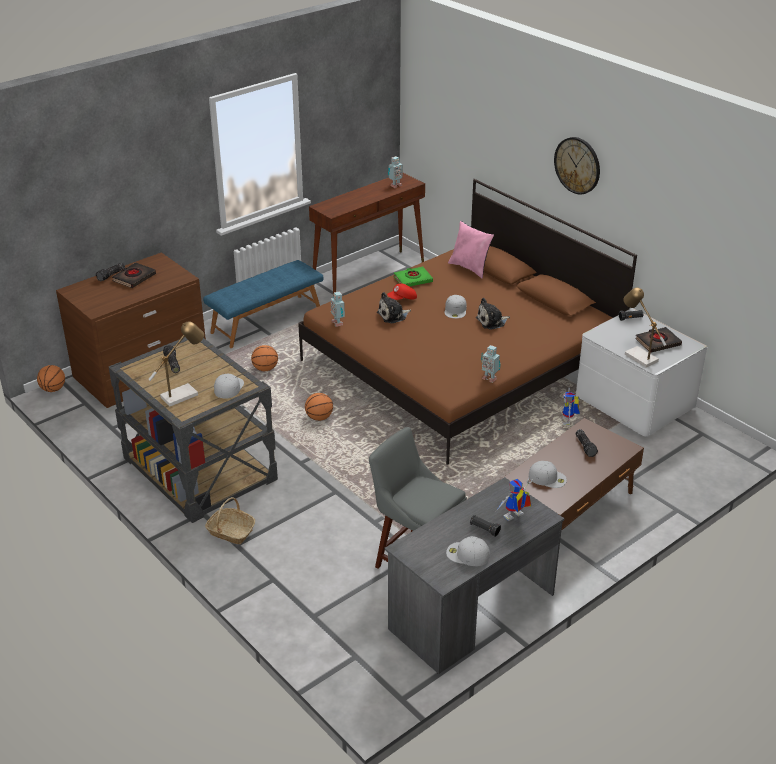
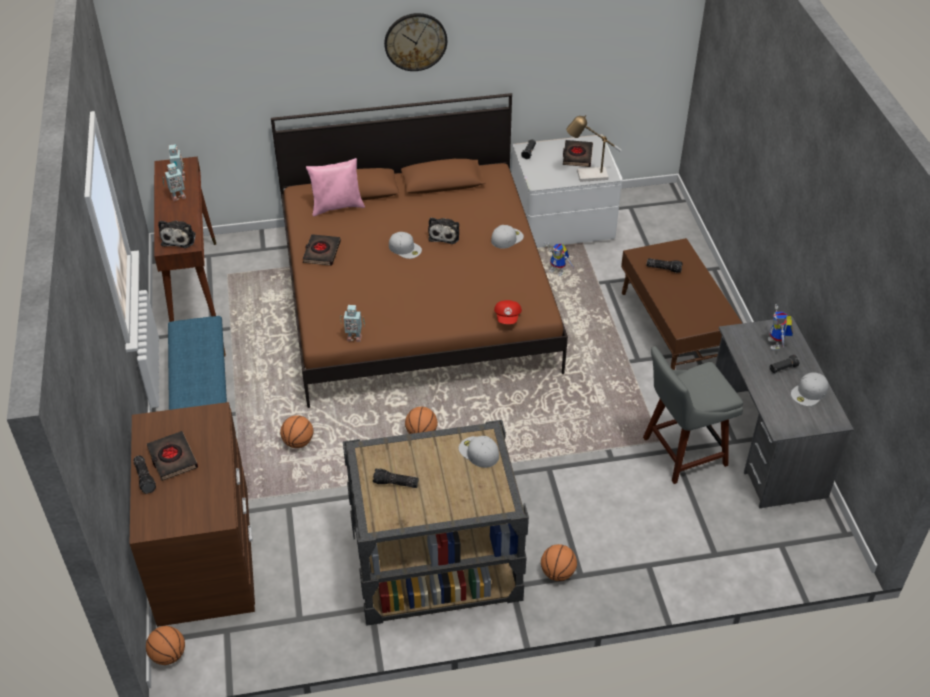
camera: 60 degrees left, 10 degrees up
(183, 394) = (464, 493): table lamp -> none
(230, 532) = (557, 573): basket -> basketball
(393, 315) = (377, 293): plush toy -> plush toy (179, 238)
(402, 299) = (352, 274): red cap -> red cap (508, 317)
(413, 279) = (321, 252): green book -> black book
(489, 378) = (535, 276): toy robot -> toy robot (177, 197)
(547, 478) = (691, 309): white cap -> white cap (507, 238)

